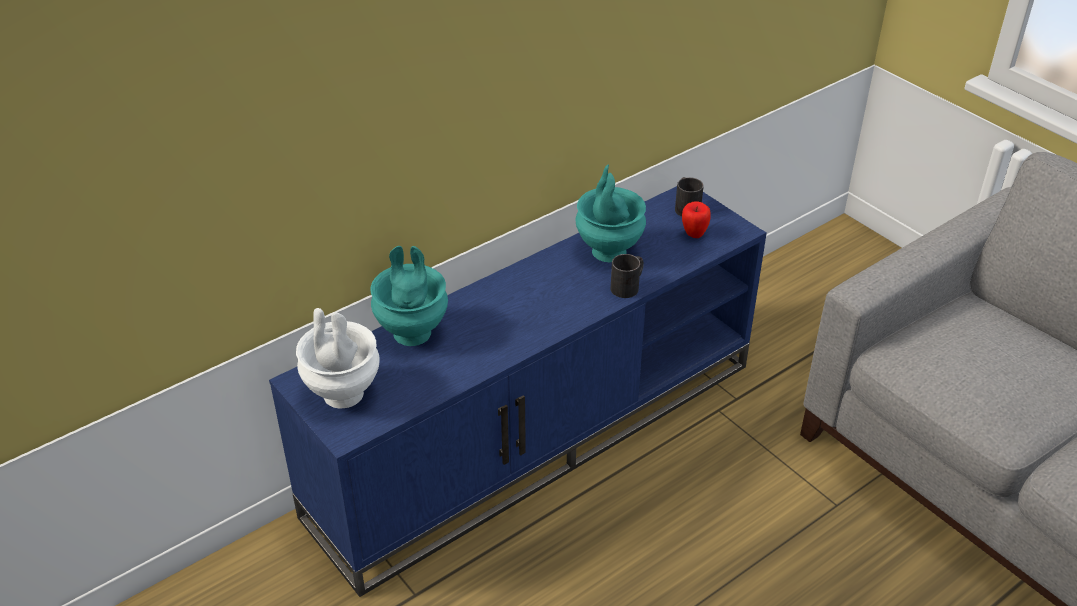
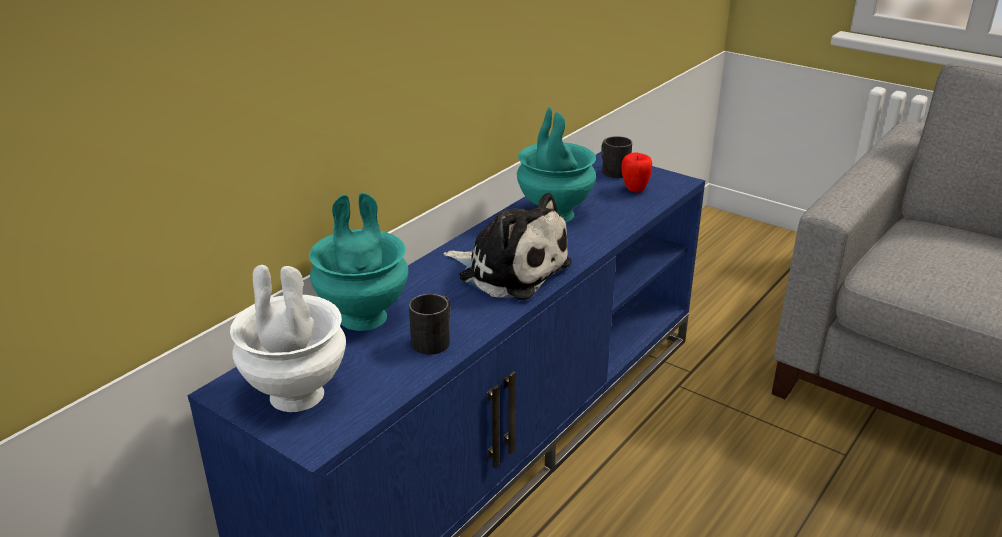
camera: 15 degrees left, 10 degrees down
(544, 306) = (509, 270): none -> plush toy
(628, 286) = (593, 240): black mug -> black mug (435, 339)

